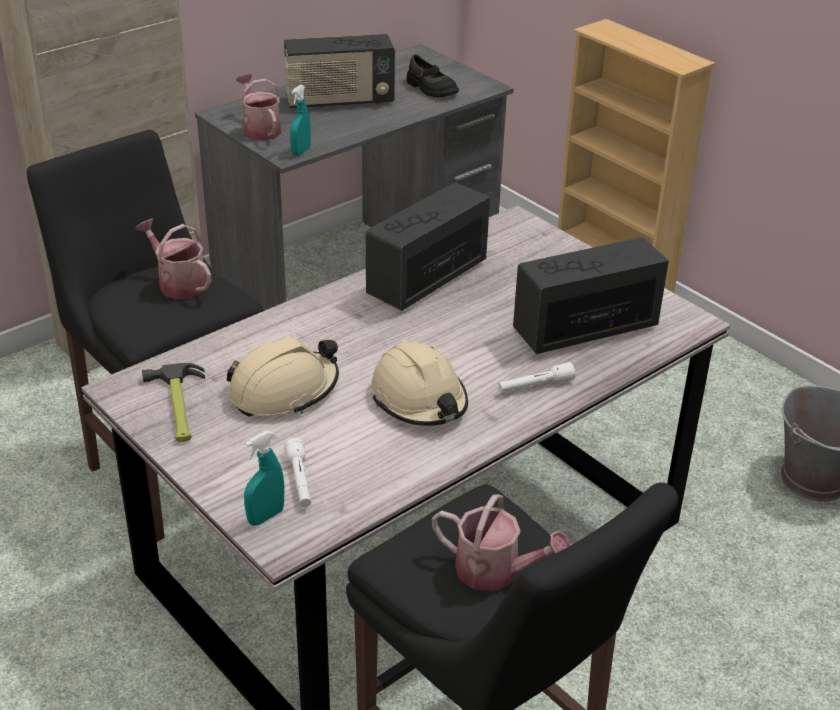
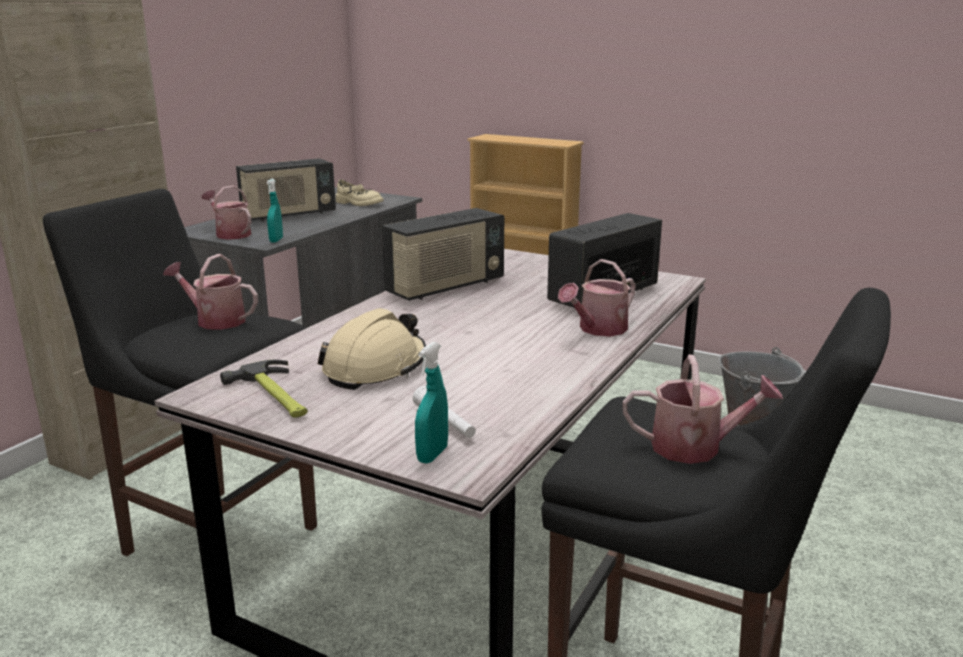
camera: 20 degrees left, 15 degrees down
(419, 399) = (508, 352): beige hard hat -> none
(426, 278) = (445, 287): radio -> radio turned 150 degrees counterclockwise
(430, 89) = (358, 203): black shoe -> beige shoe
(535, 386) = (598, 329): white flashlight -> watering can

